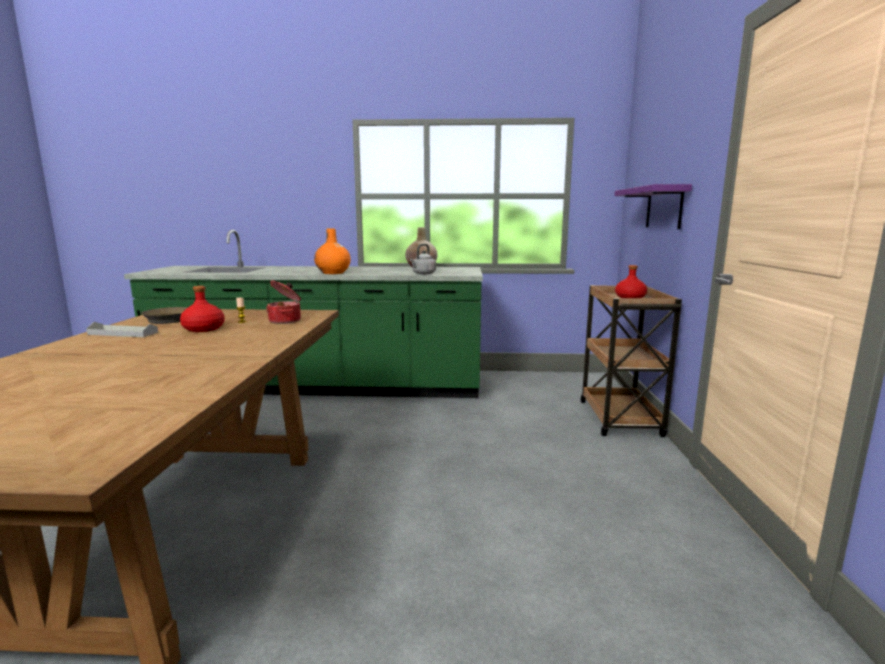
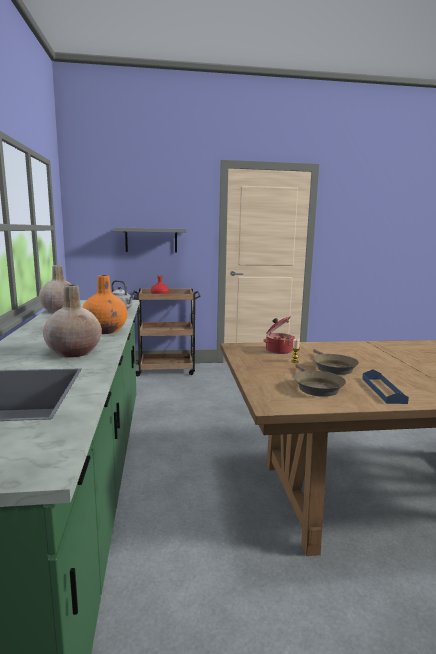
camera: 100 degrees left, 0 degrees up
(123, 333) = (383, 390): grey tray -> blue tray
(203, 329) = (332, 367): red bottle -> brown frying pan
(280, 271) = (74, 352): none -> beige vase
(664, 208) = (151, 240): purple shelf -> grey shelf

